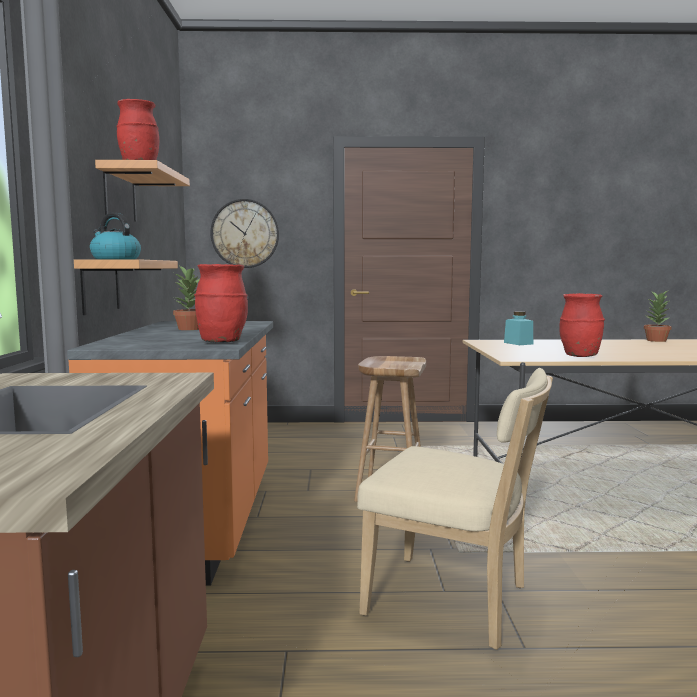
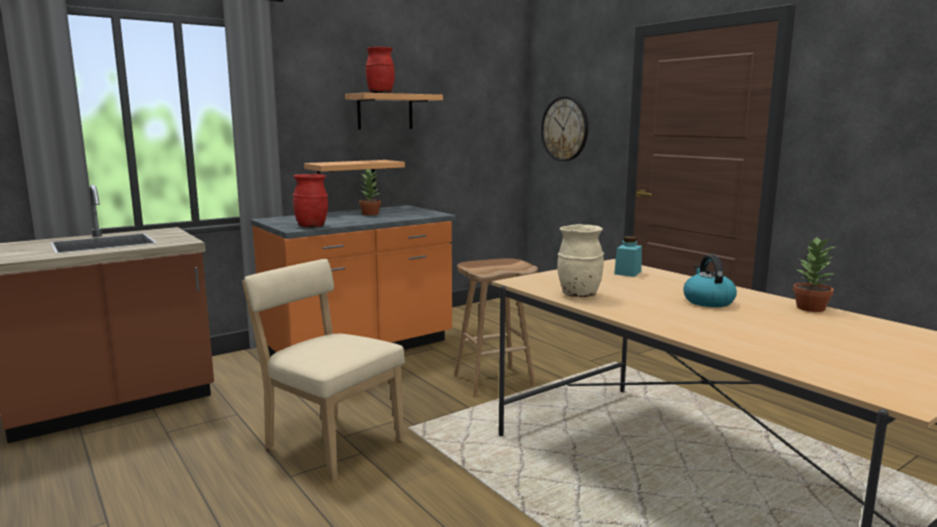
camera: 55 degrees right, 5 degrees up
(115, 259) = (330, 163): kettle -> kettle (707, 301)
(454, 602) = (330, 443): beige chair -> beige chair turned 135 degrees clockwise
(580, 356) = (578, 295): red vase -> beige vase

